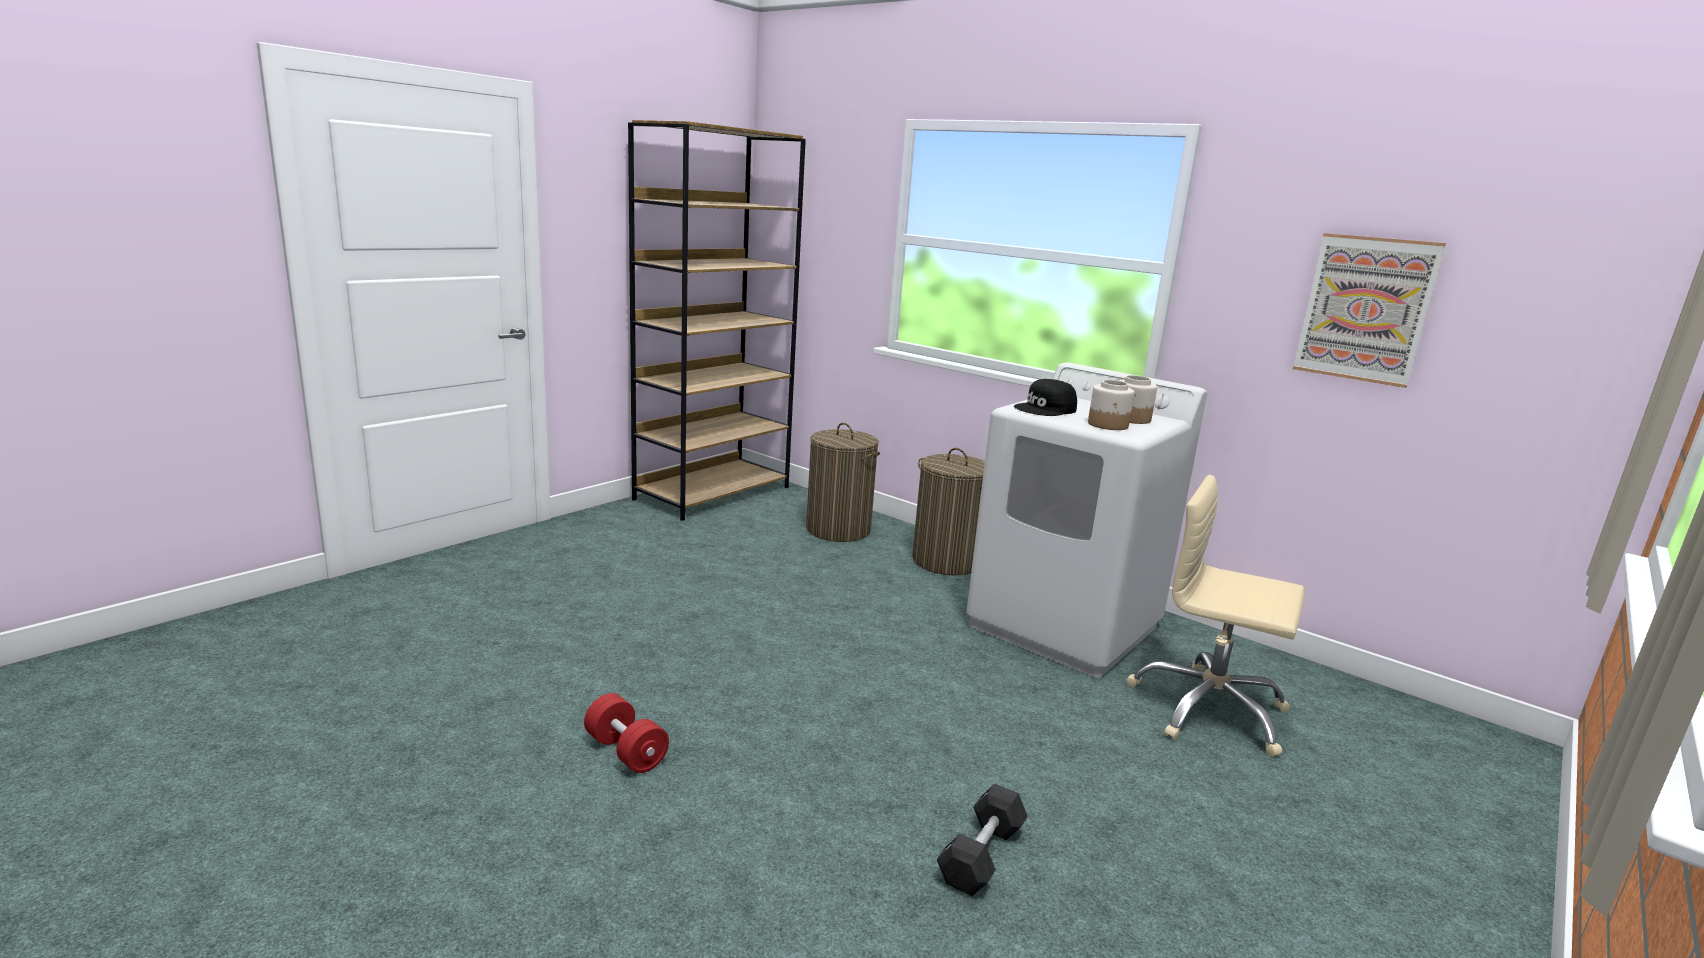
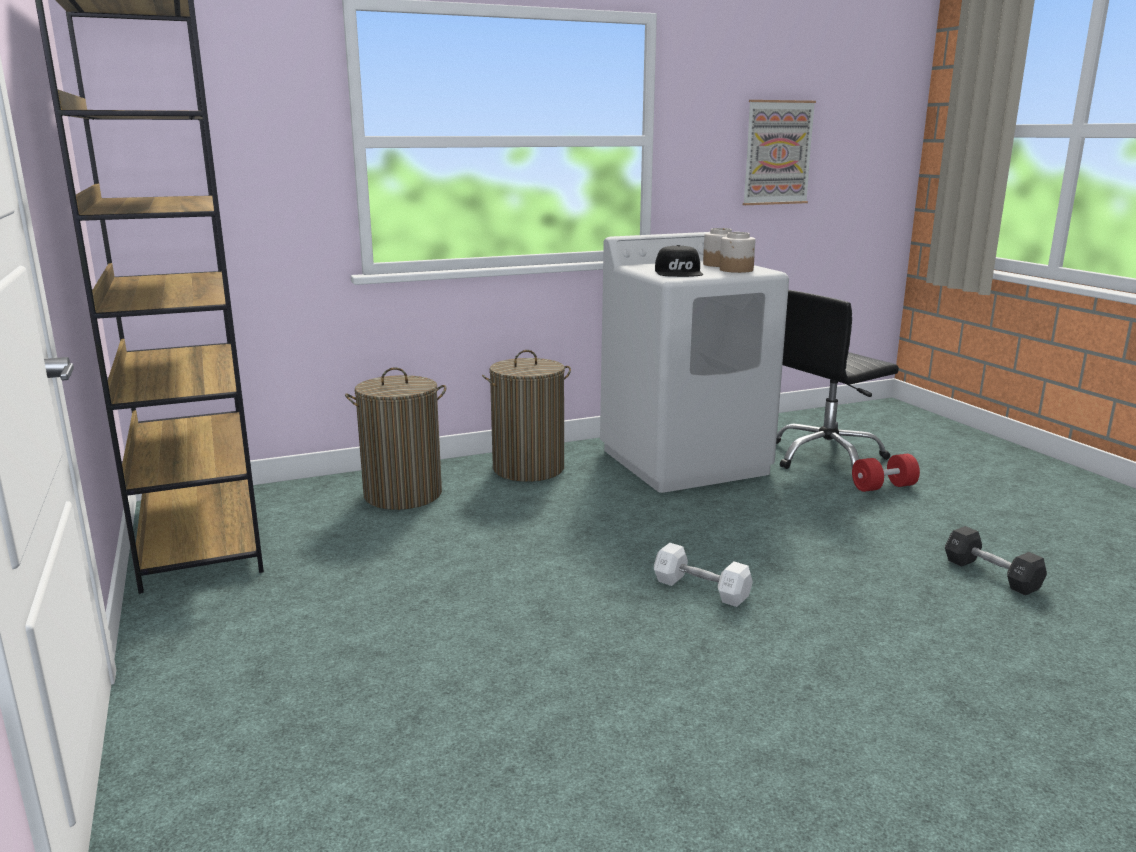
camera: 60 degrees left, 0 degrees up
(626, 751) = (817, 704): red dumbbell -> red dumbbell (883, 487)
(784, 674) = (701, 589): none -> white dumbbell
(1208, 710) = (826, 457): beige office chair -> black office chair

